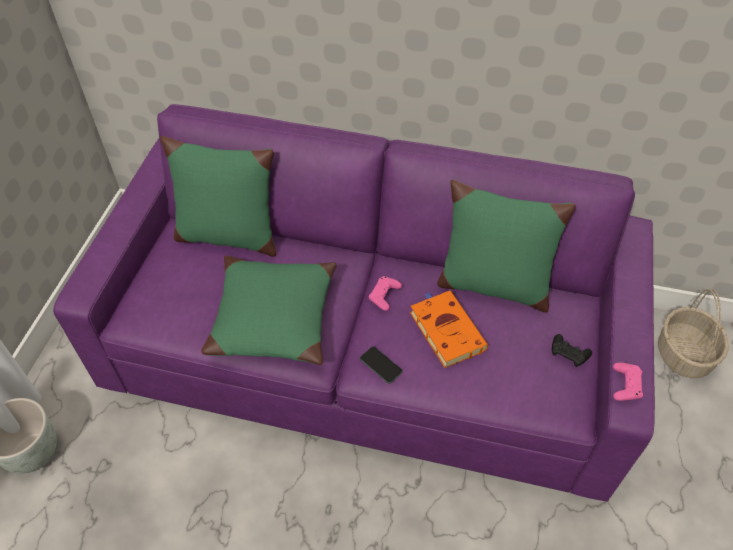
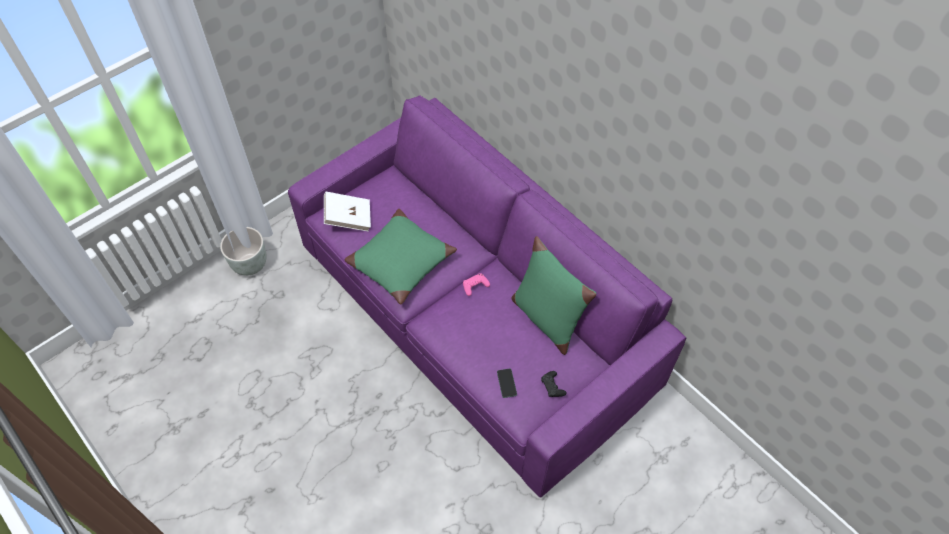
camera: 35 degrees right, 5 degrees up
(163, 303) = (348, 218): none -> white book
(227, 235) = (415, 195): green pillow -> none
(381, 365) = (437, 325): phone -> phone (506, 383)
(445, 329) = (491, 327): orange book -> none
(626, 385) = (559, 422): pink game controller -> none
(684, 355) = (686, 451): basket -> none

